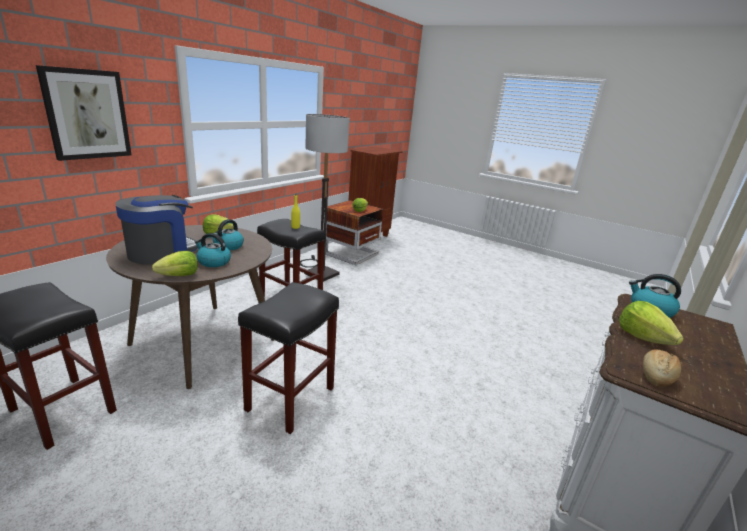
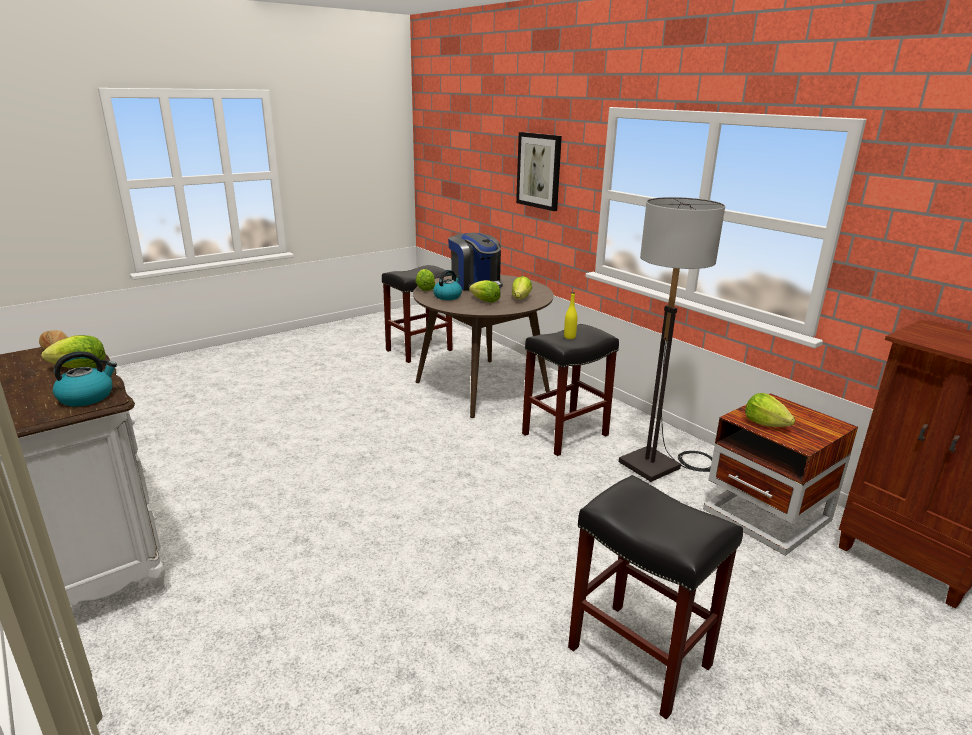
camera: 110 degrees right, 0 degrees up
(228, 246) = (485, 301): kettle -> lettuce
(290, 400) = (373, 419): black stool -> black stool (637, 656)

